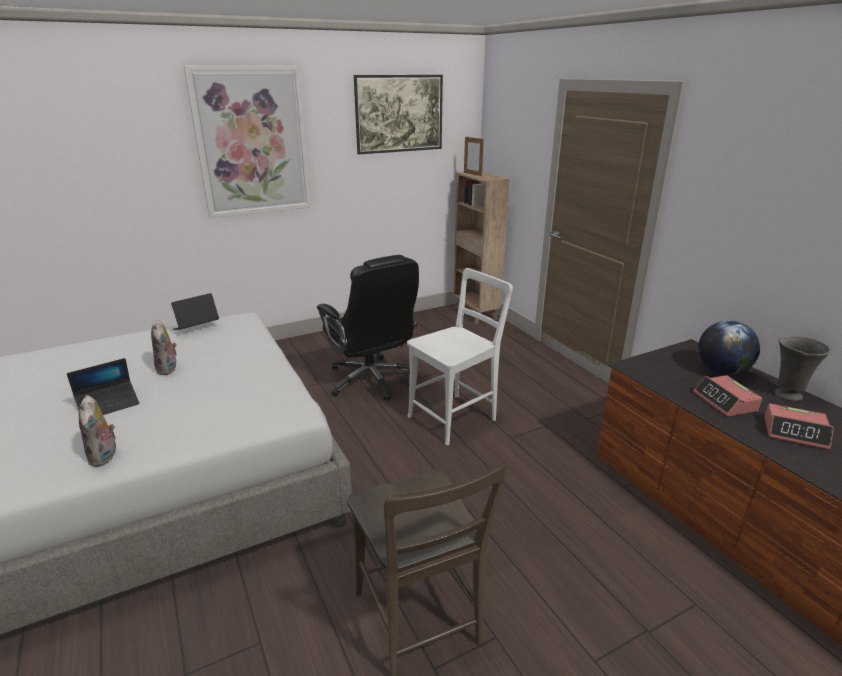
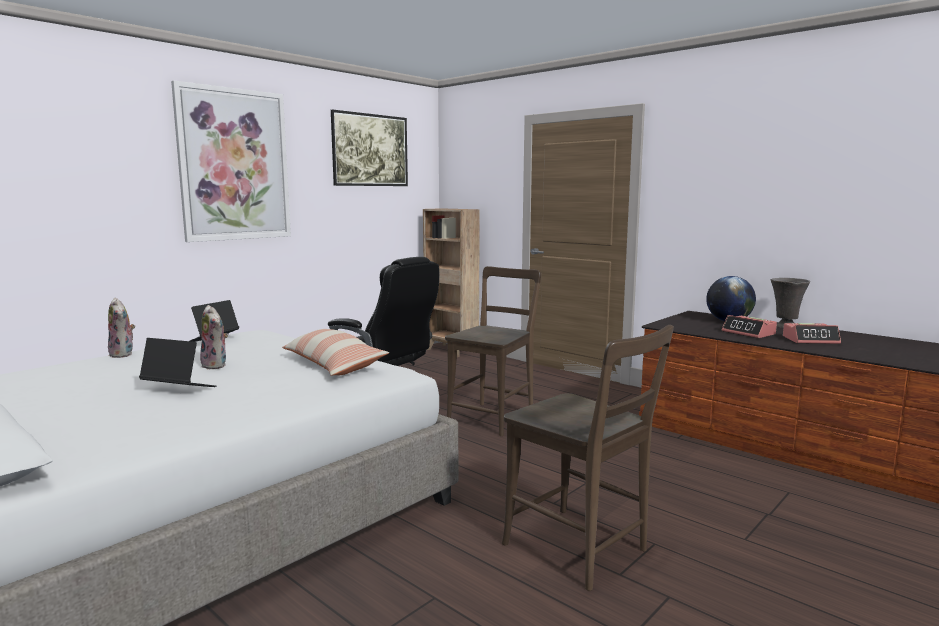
camera: 20 degrees left, 15 degrees down
(105, 457) = (224, 416): plush toy -> plush toy (123, 354)
(108, 405) = (178, 389): laptop -> laptop turned 105 degrees counterclockwise
(252, 387) = (333, 364): none -> pillow
(456, 417) = (493, 417): white chair -> brown chair
(472, 174) = (440, 208): picture frame -> none

